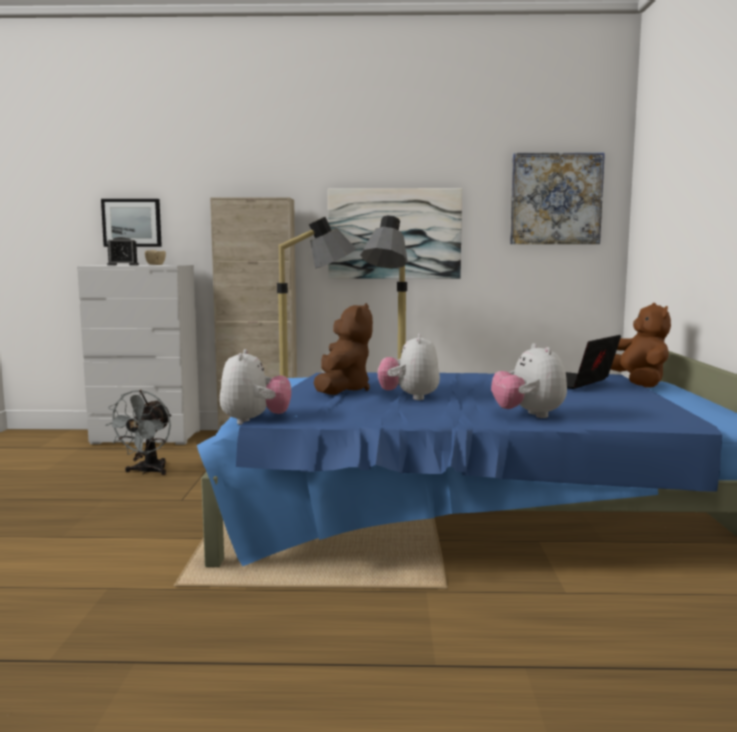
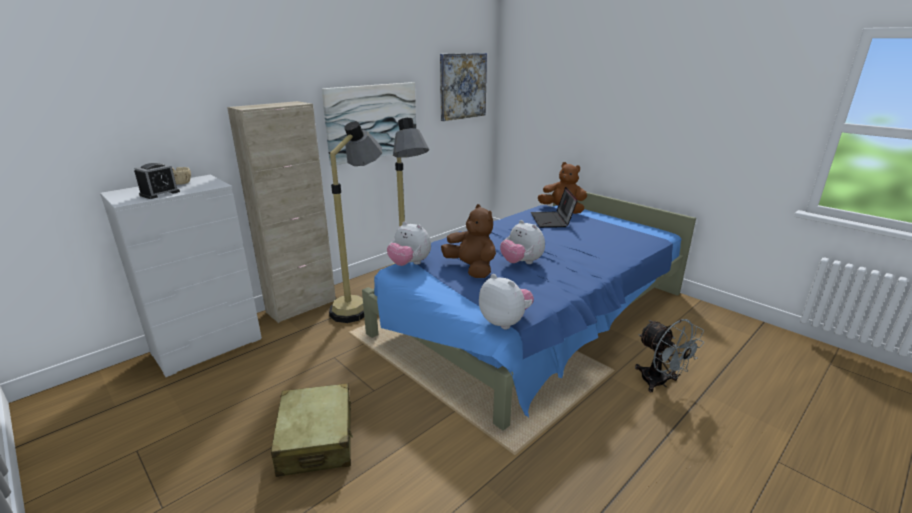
camera: 45 degrees left, 15 degrees up
(81, 507) = (317, 439): none -> beige suitcase
(132, 223) = (128, 140): picture -> none
(147, 472) = (290, 380): grey fan -> grey fan (659, 383)
(528, 415) = (603, 258): plush toy -> plush toy (409, 264)

